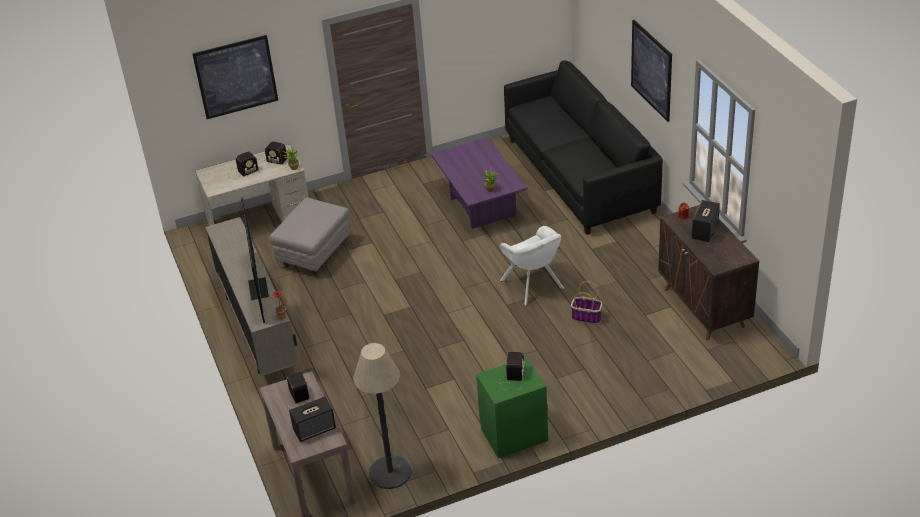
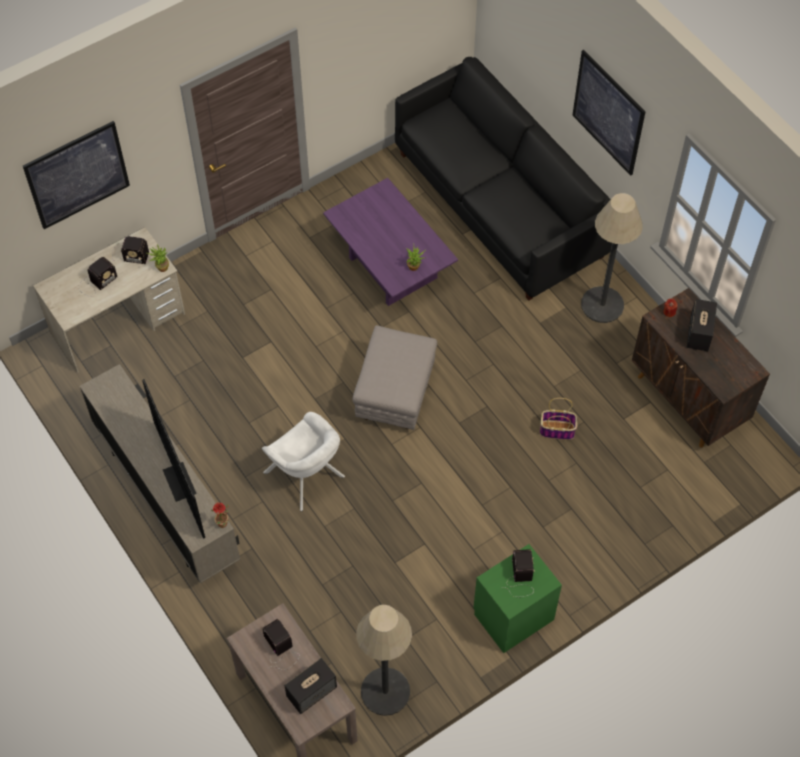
camera: 15 degrees left, 20 degrees up
(314, 255) = (204, 371): grey ottoman -> grey ottoman (396, 396)
(533, 286) = (484, 389): white armchair -> white armchair (306, 477)
(647, 242) = (602, 305): none -> floor lamp

